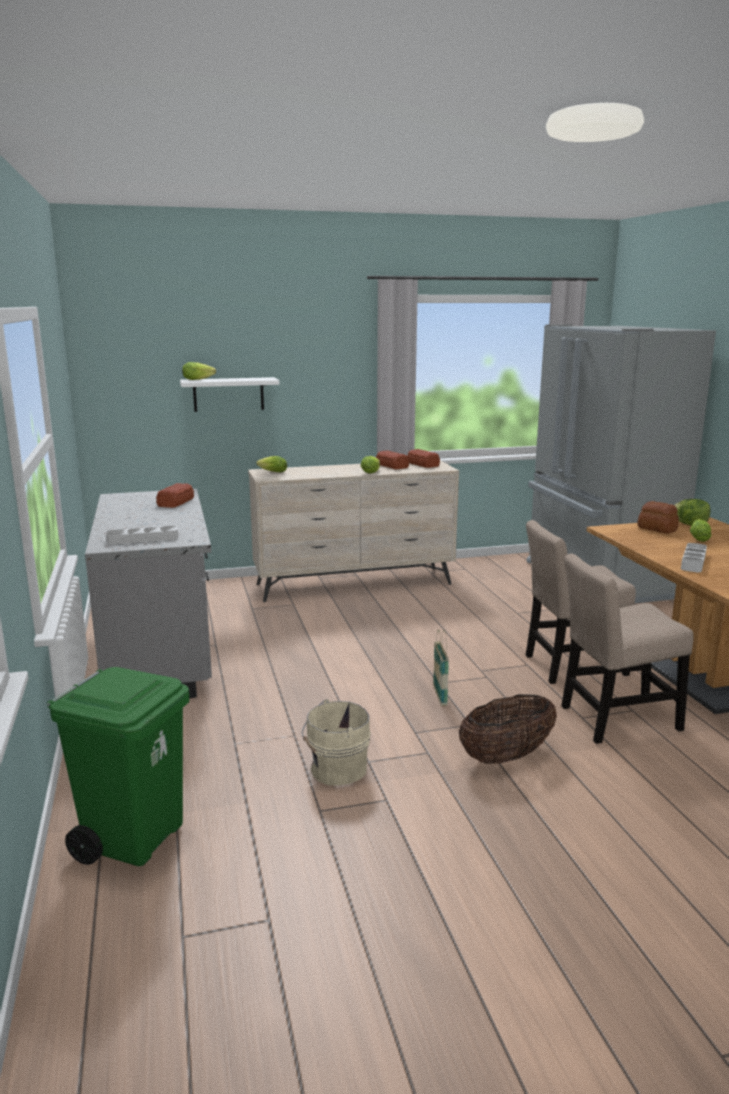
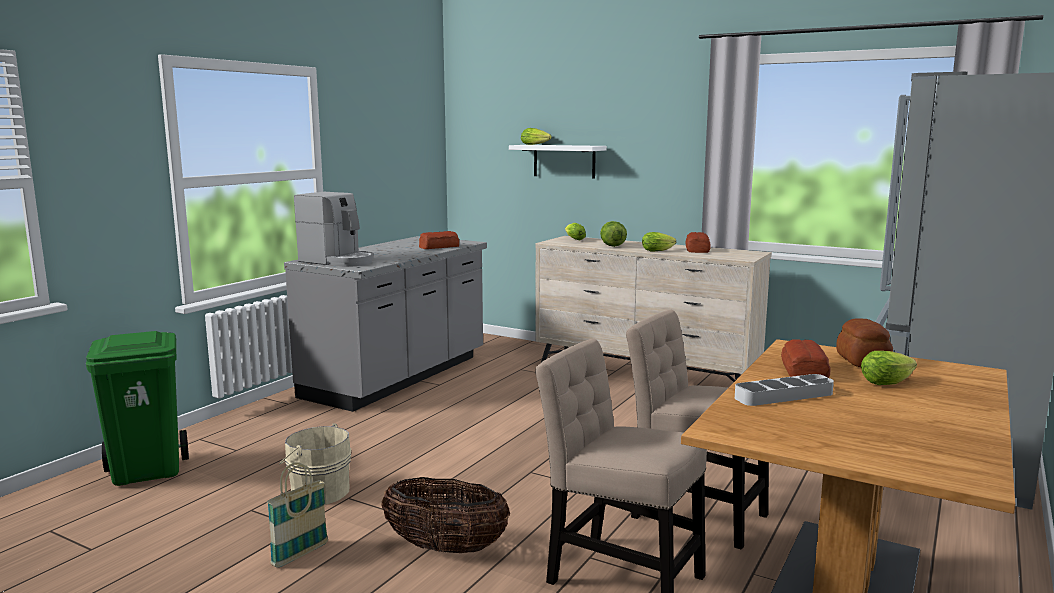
camera: 45 degrees right, 5 degrees down
(142, 539) = (338, 261): grey tray -> coffee machine
(422, 464) = (735, 252): bread -> bread (804, 371)
(439, 696) = (507, 481): basket -> basket (300, 554)
(690, 525) = (932, 368): lettuce -> lettuce (612, 246)

